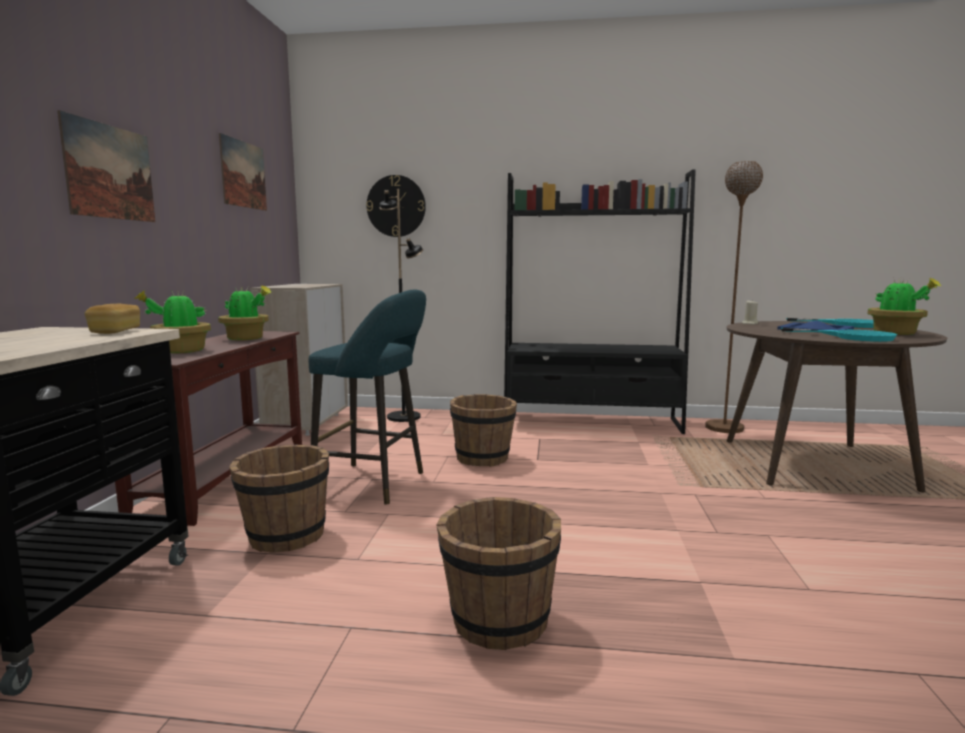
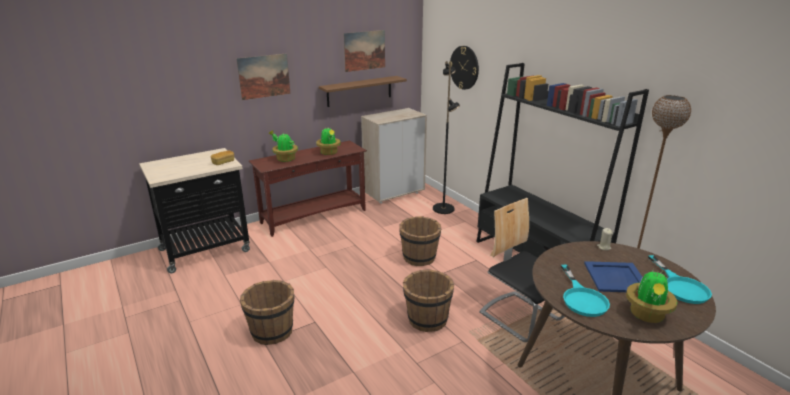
camera: 50 degrees right, 15 degrees up
(242, 244) = (359, 91): none -> brown shelf
(285, 536) = (283, 257): brown bucket -> brown bucket (427, 319)
(375, 484) = (350, 248): turquoise stool -> none
(677, 456) = (521, 316): none -> chair

